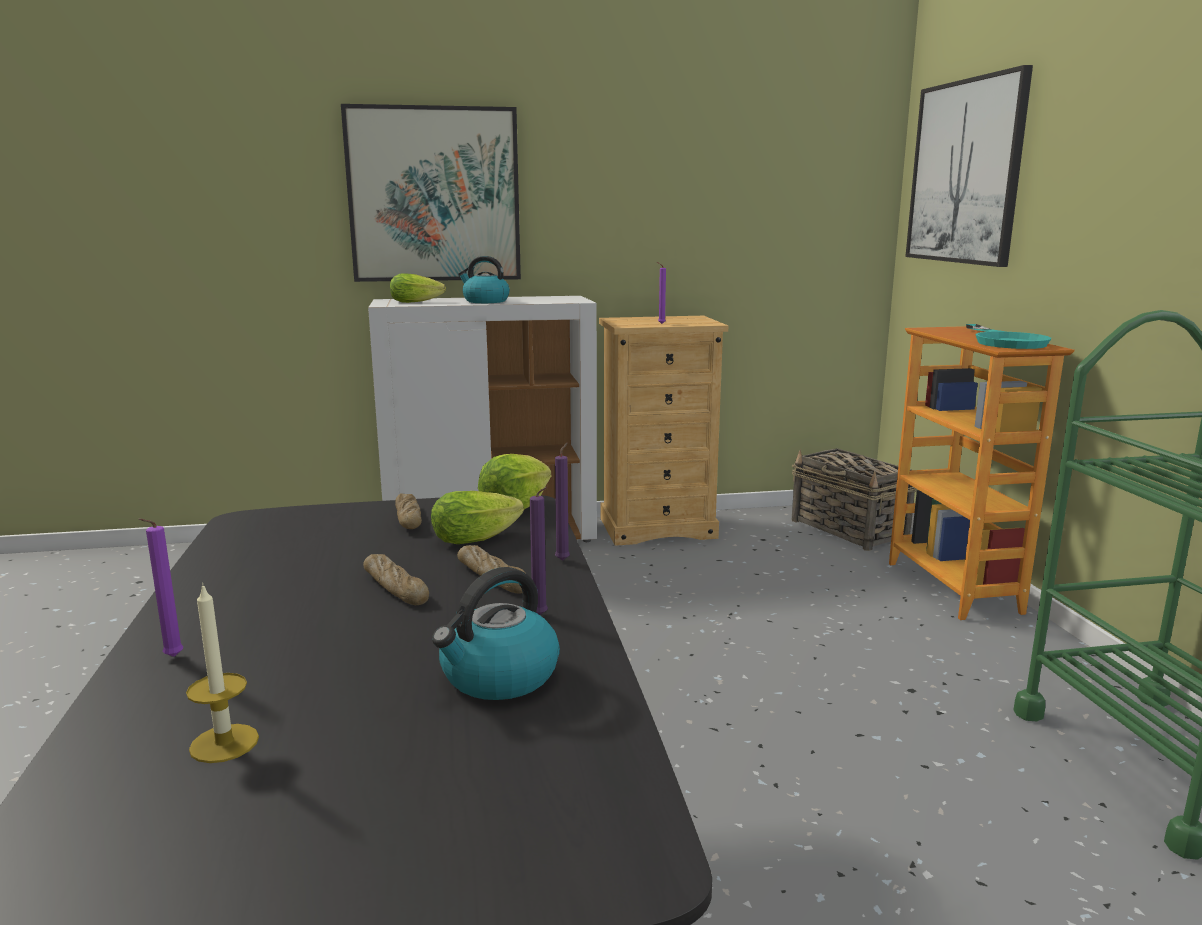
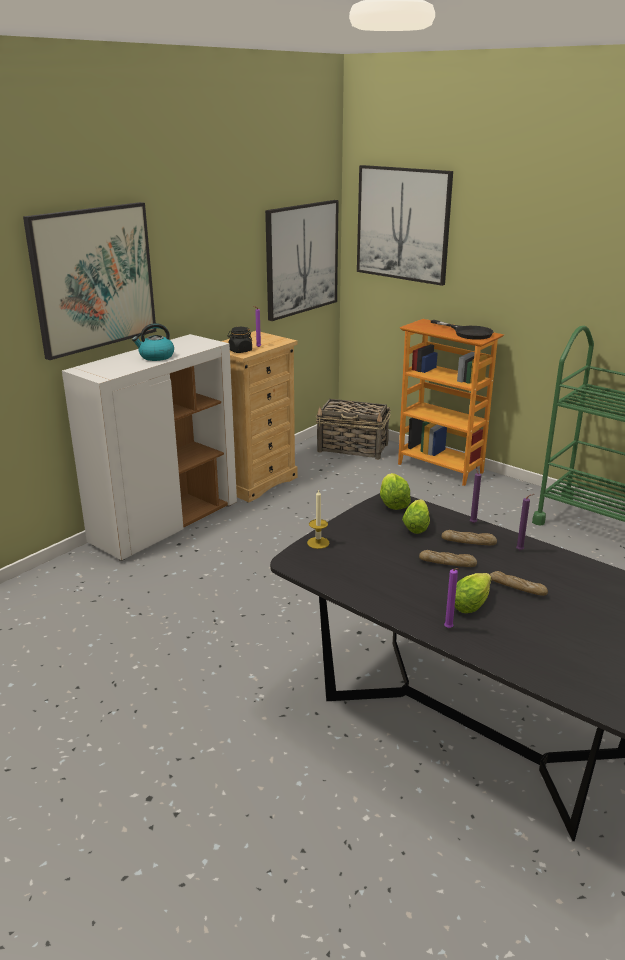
camera: 40 degrees left, 10 degrees up
(224, 743) = (542, 641): candle -> candle (318, 543)
(408, 519) = (365, 528): bread -> bread (517, 588)
(418, 302) = (113, 368): lettuce -> lettuce (472, 602)
(498, 677) = (560, 578): kettle -> none
(630, 323) = (240, 351): none -> black jar
(808, 227) = (301, 259): none -> picture
(1005, 341) = (467, 333): turquoise frying pan -> black frying pan

